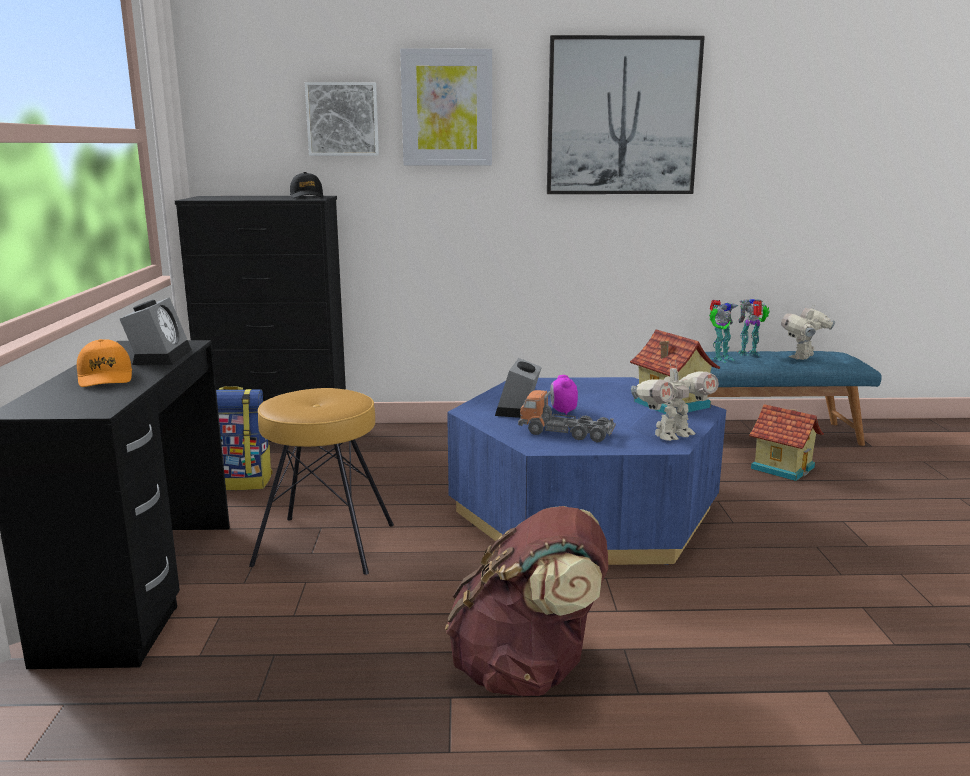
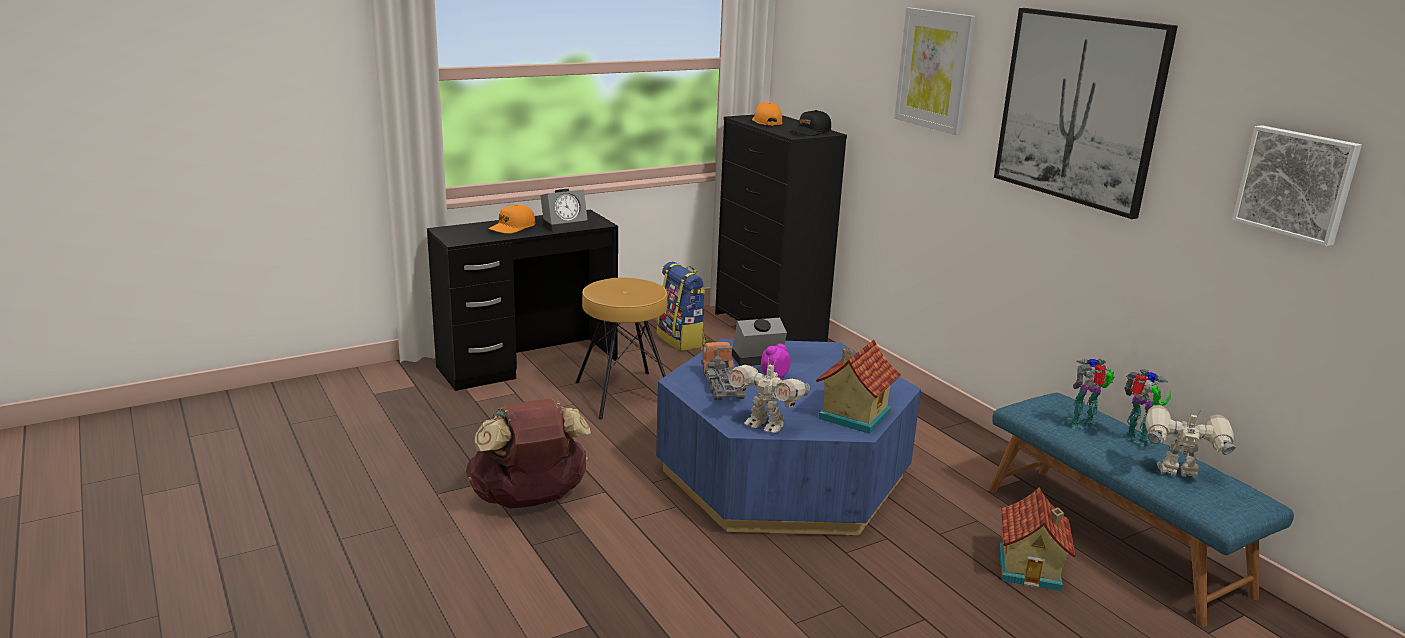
camera: 60 degrees right, 5 degrees up
(235, 198) = (766, 122): none -> orange cap
(343, 119) = (865, 66): picture -> picture (1296, 183)
(719, 358) = (1083, 425): toy robot -> toy robot turned 150 degrees clockwise

